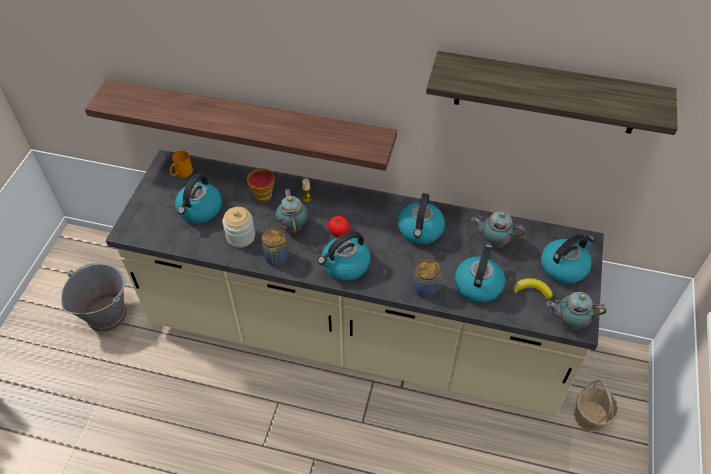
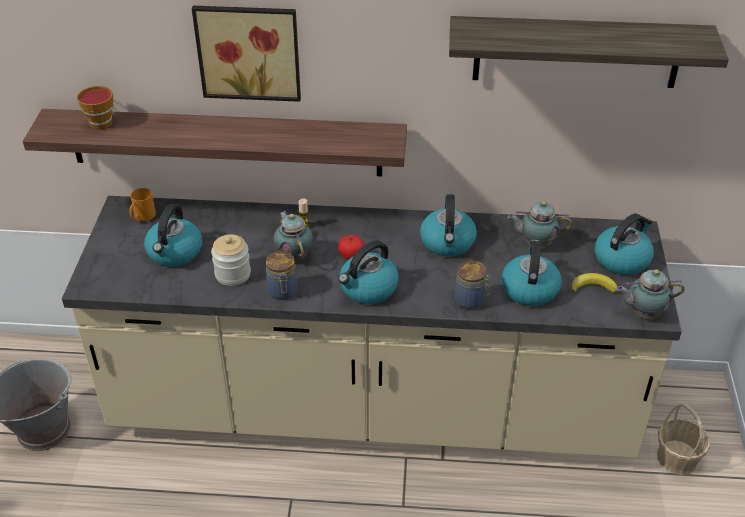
camera: 10 degrees left, 10 degrees down
(262, 194) = (248, 227): cup -> cup (100, 121)
(267, 57) = (249, 51): none -> picture

